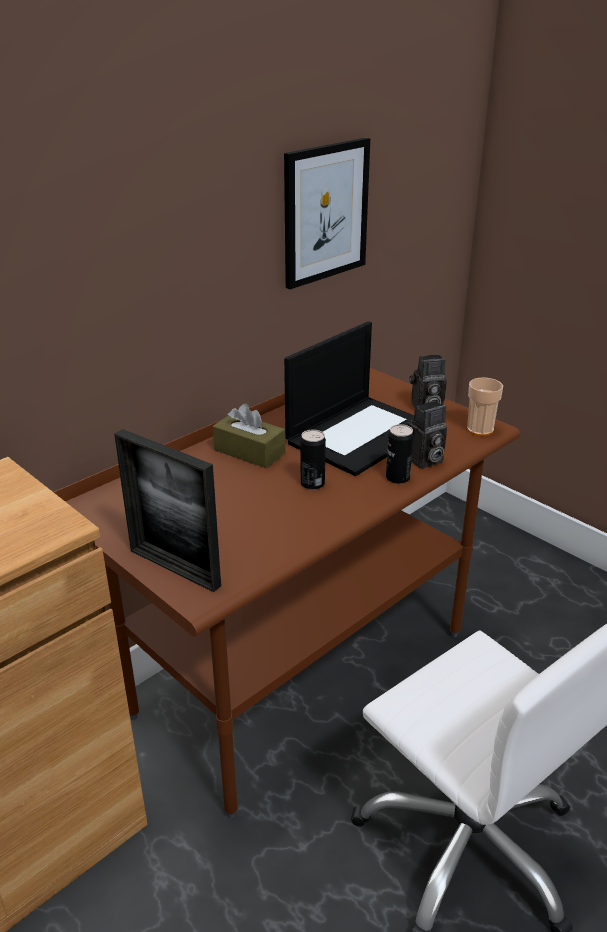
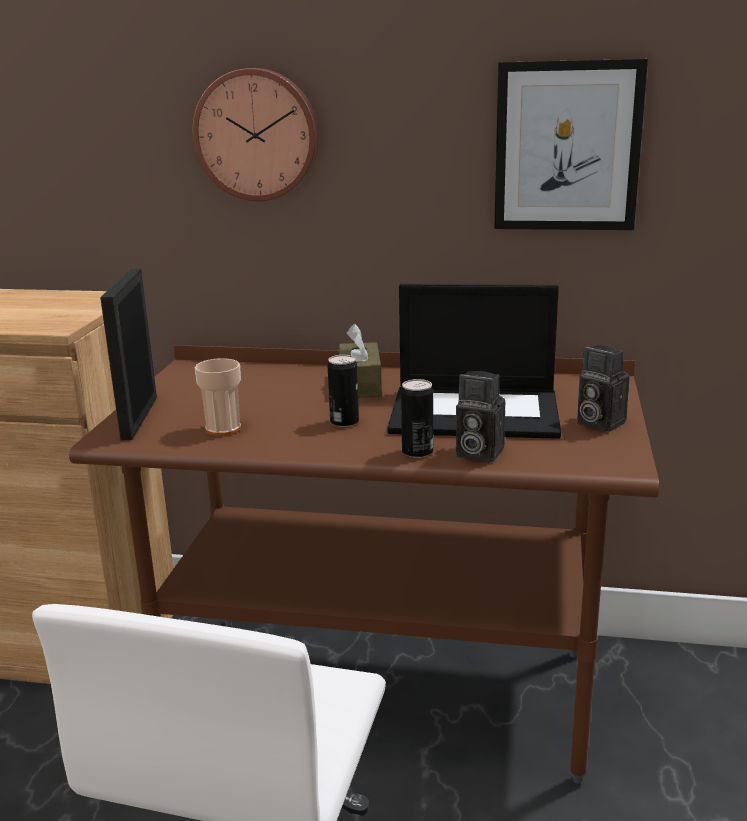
camera: 55 degrees right, 10 degrees down
(104, 256) = (257, 135): none -> wall clock
(480, 430) = (605, 461): cup -> cup (223, 429)

